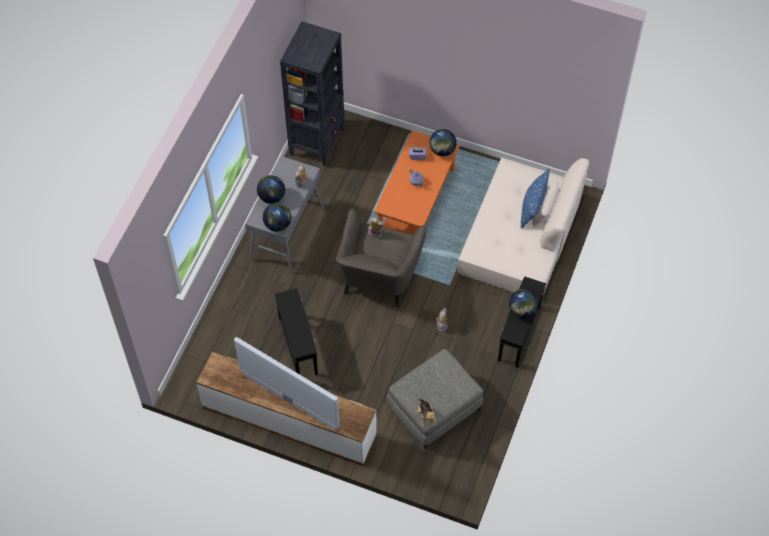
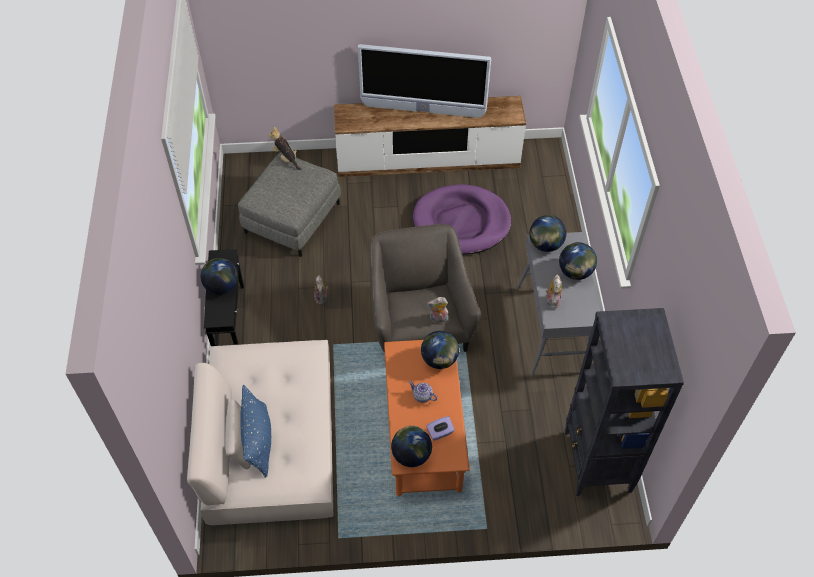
camera: 155 degrees right, 5 degrees down
(298, 346) = (461, 222): black side table -> purple dog bed
(392, 200) = (439, 360): none -> globe

